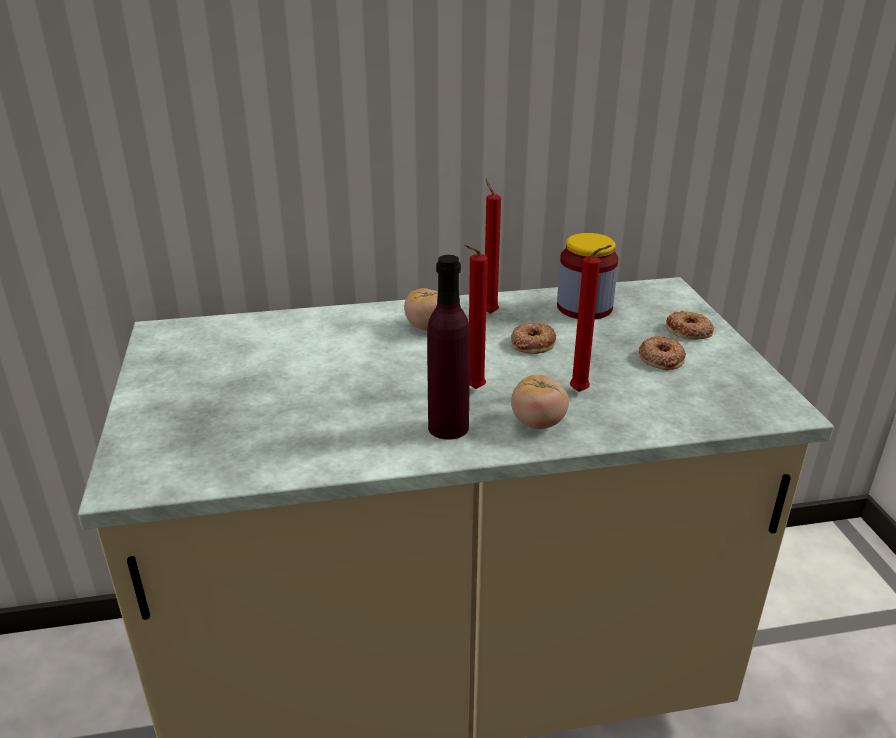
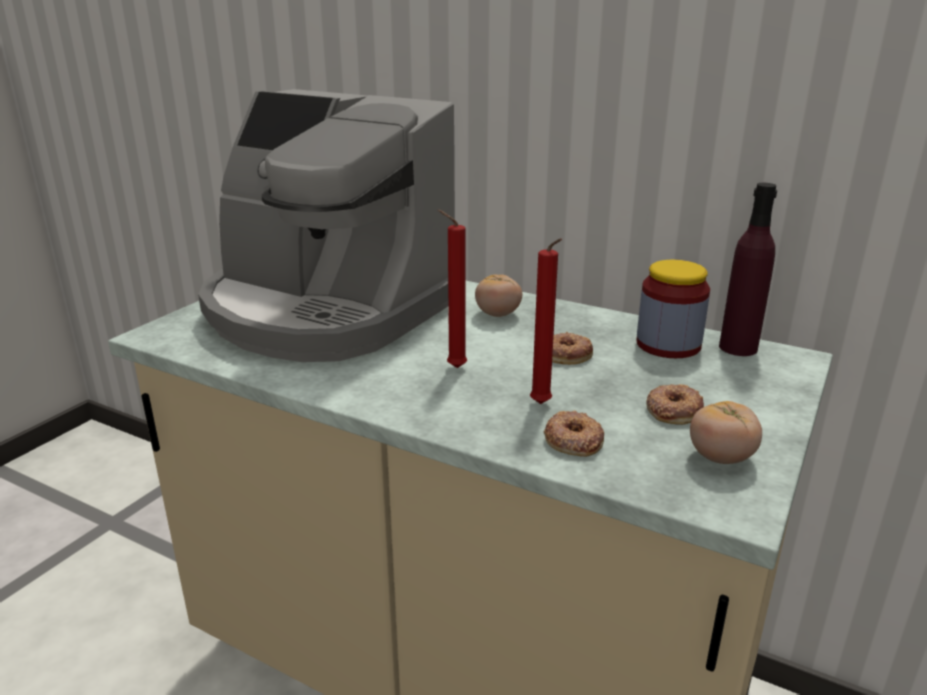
camera: 40 degrees right, 5 degrees down
(271, 383) = (325, 311): none -> coffee machine
(448, 427) = (388, 384): purple bottle -> purple bottle (738, 348)
(488, 312) = (569, 320): red candle -> none
(538, 423) = (461, 411): tomato -> tomato (721, 457)
(688, 331) = (749, 400): donut -> donut (573, 440)

